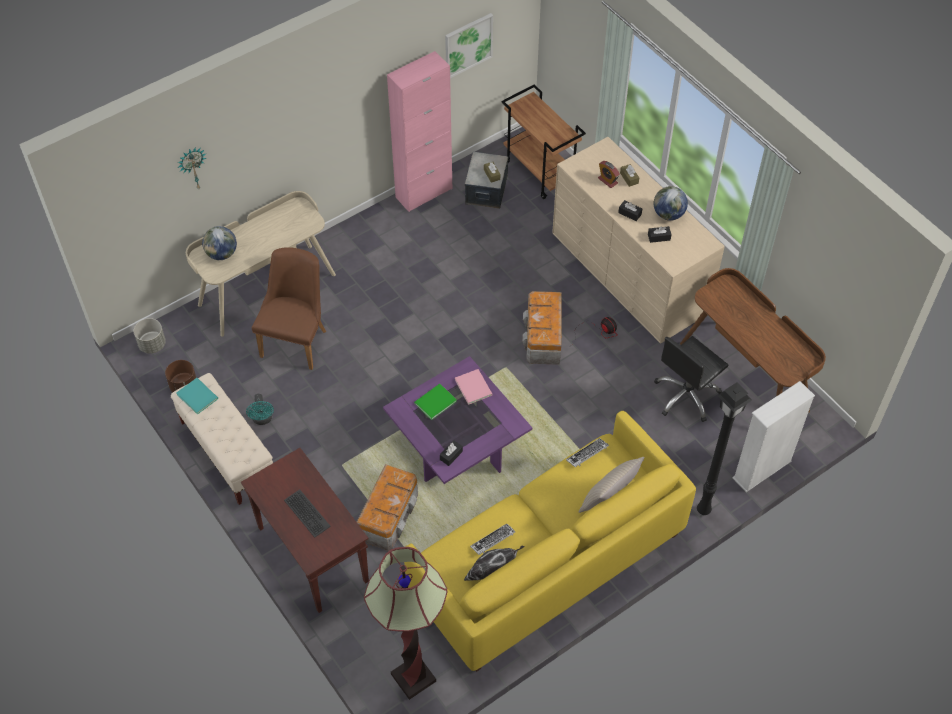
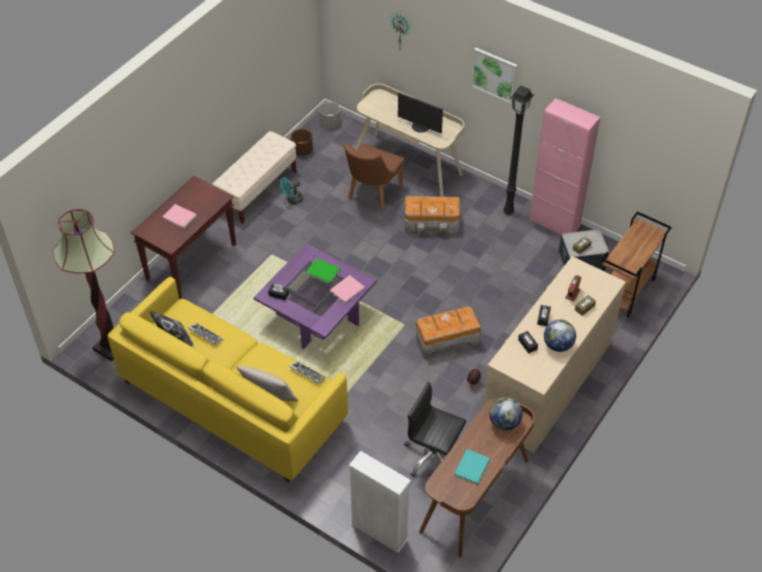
camera: 70 degrees right, 5 degrees down
(197, 395) = (272, 143): turquoise book -> turquoise book (473, 467)
(222, 254) = (385, 104): globe -> globe (504, 423)
(278, 234) = (420, 127): none -> monitor
(297, 339) = (371, 195): brown chair -> brown chair turned 120 degrees clockwise
(306, 513) = (179, 216): keyboard -> pink book
(389, 515) = (239, 294): storage box -> storage box (432, 224)
(468, 45) = (634, 142): picture -> picture (494, 74)
(703, 511) = (319, 496): black floor lamp -> black floor lamp (507, 212)

